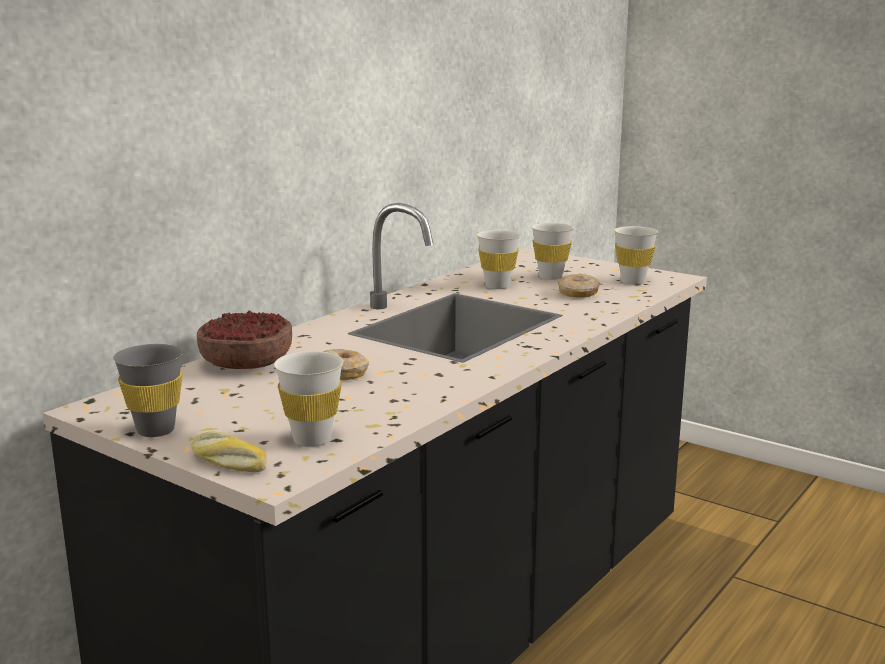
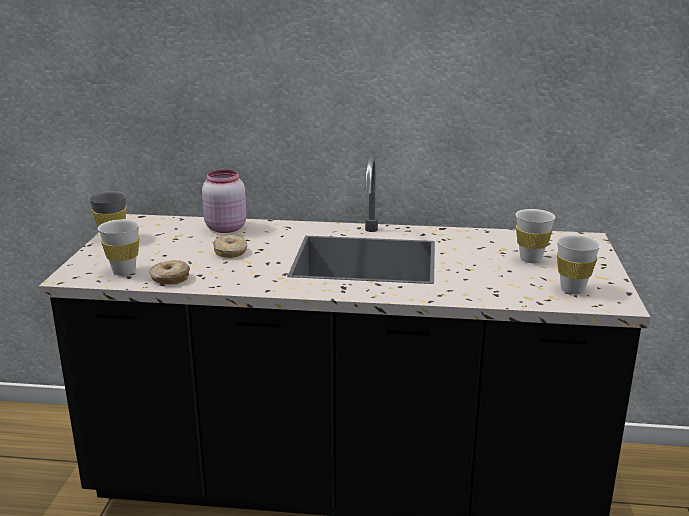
camera: 60 degrees right, 5 degrees up
(227, 463) = (82, 263): bread -> none
(245, 363) = (224, 228): bowl -> pink jar
(497, 286) = (473, 249): white cup -> none
(578, 293) = (500, 277): donut -> donut (170, 279)

